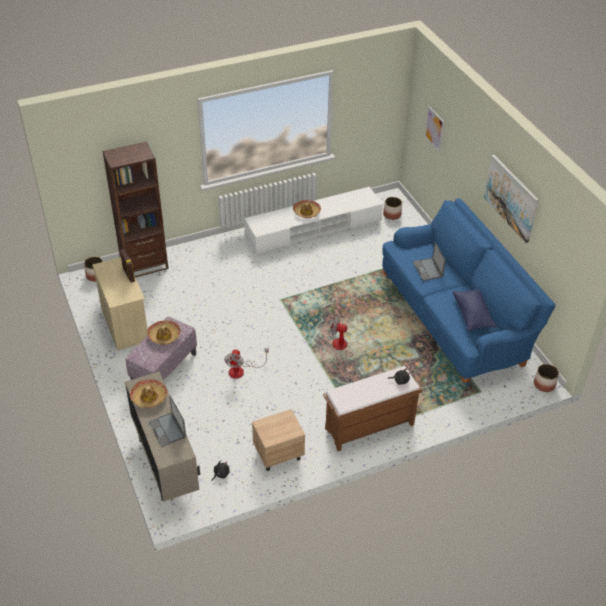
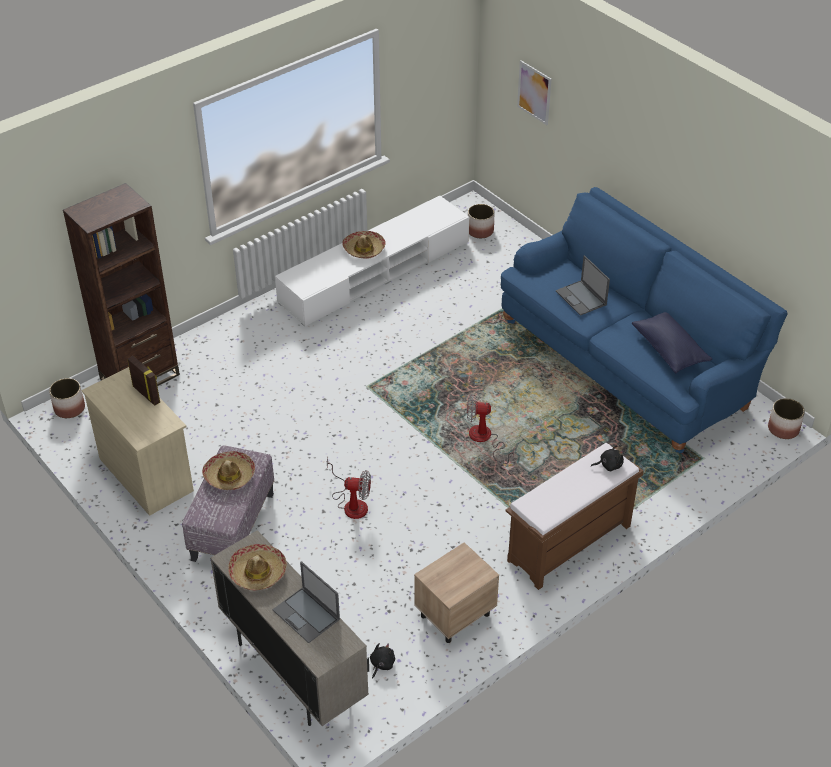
camera: 15 degrees left, 0 degrees up
(241, 370) = (351, 503): fan -> fan turned 75 degrees counterclockwise
(511, 198) = (688, 171): picture -> none

